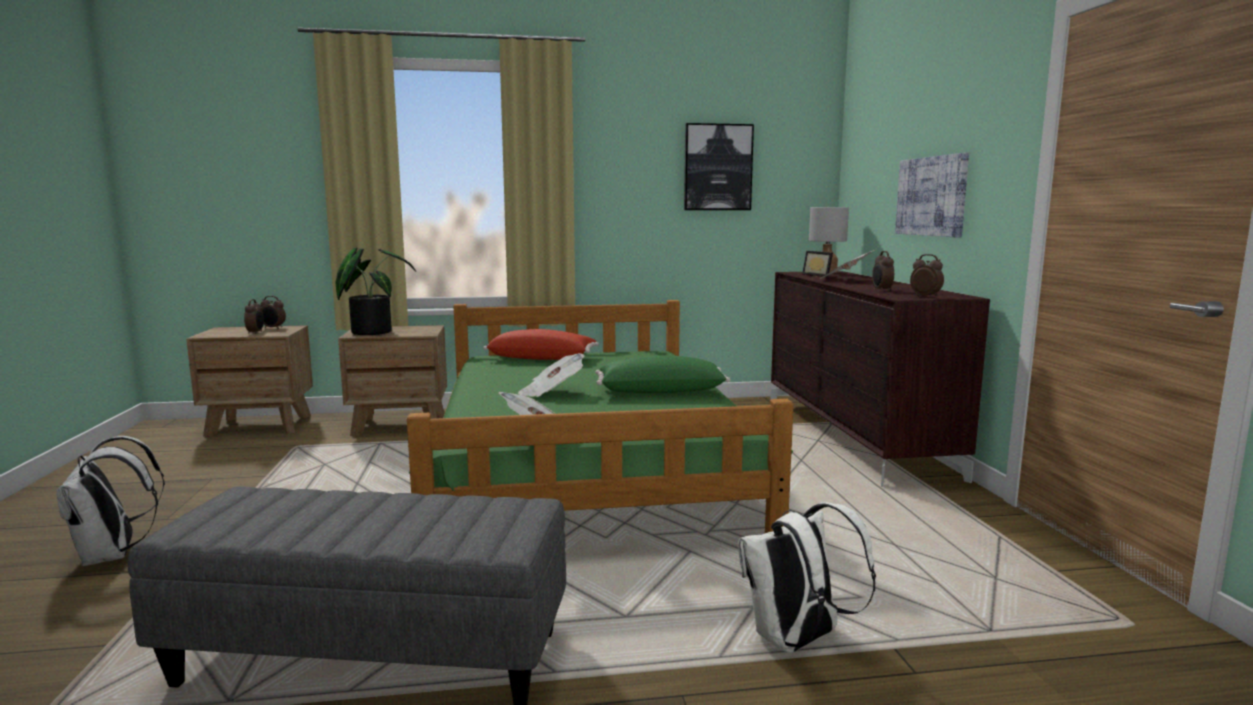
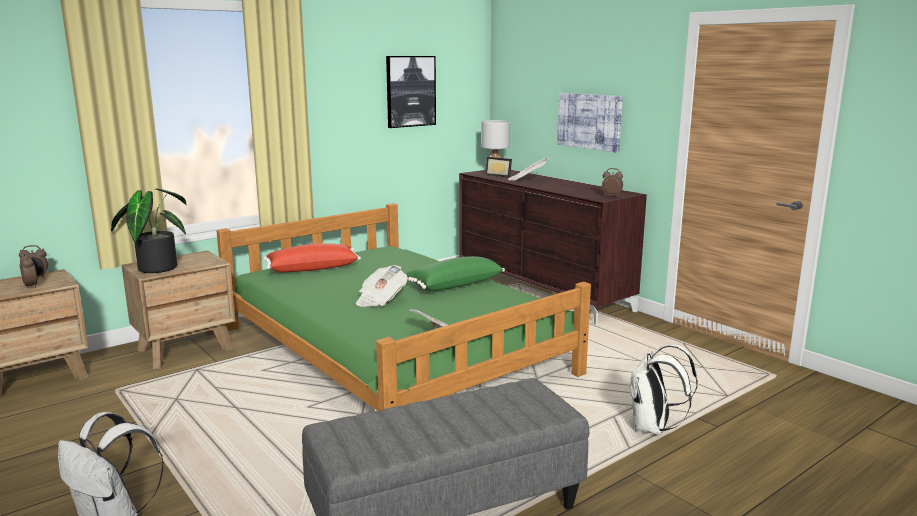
camera: 30 degrees left, 5 degrees up
(881, 290) = (574, 191): alarm clock -> none

